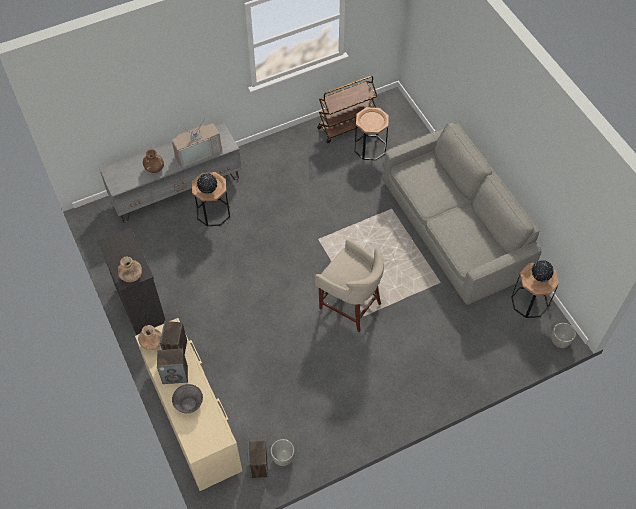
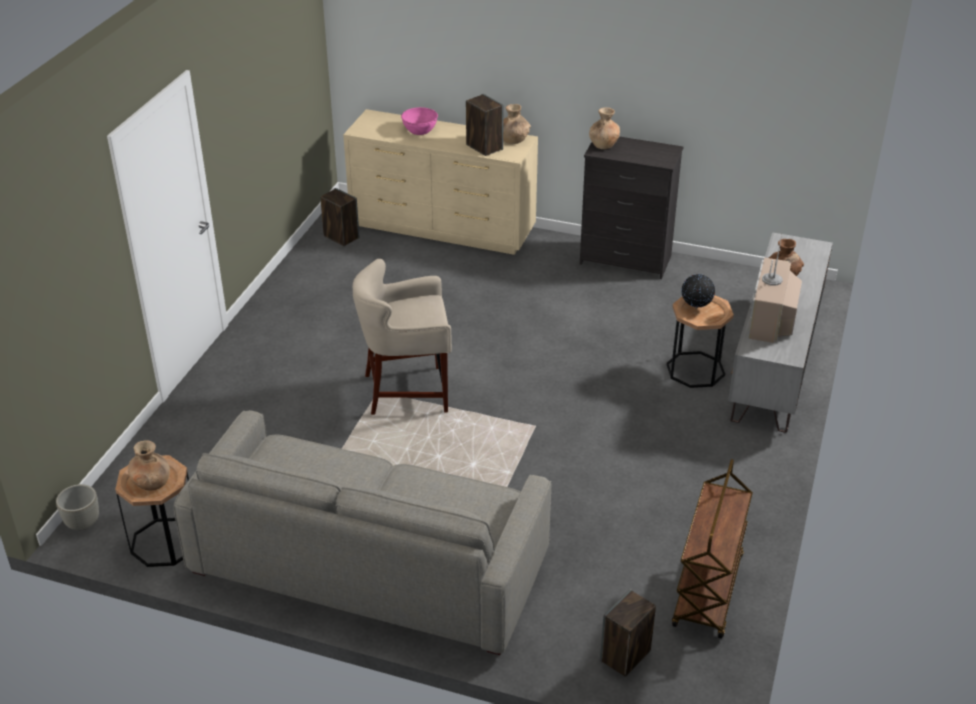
camera: 135 degrees right, 20 degrees down
(175, 375) = (460, 136): speaker -> speaker (625, 656)
(188, 403) = (420, 130): grey bowl -> pink bowl
(283, 457) = (325, 253): grey planter -> none
(370, 147) = (630, 586): brown side table -> none
(539, 278) = (152, 483): globe -> brown vase

